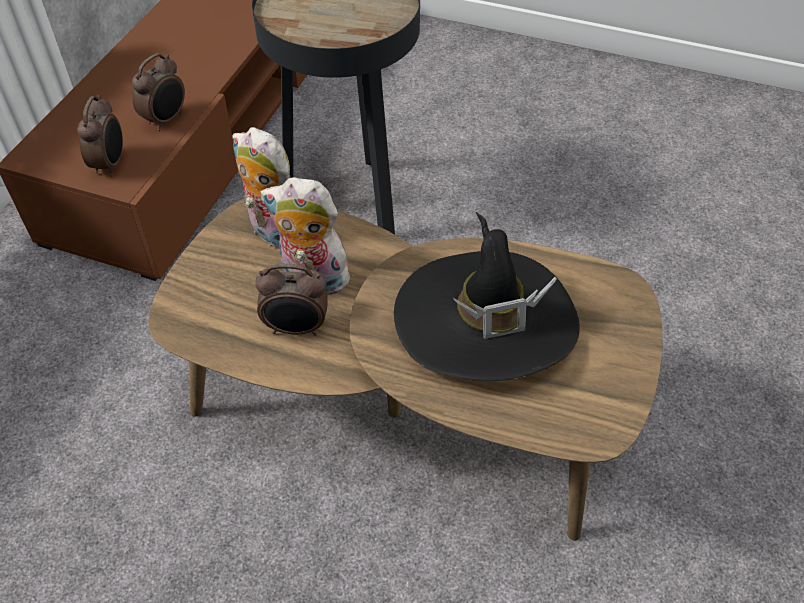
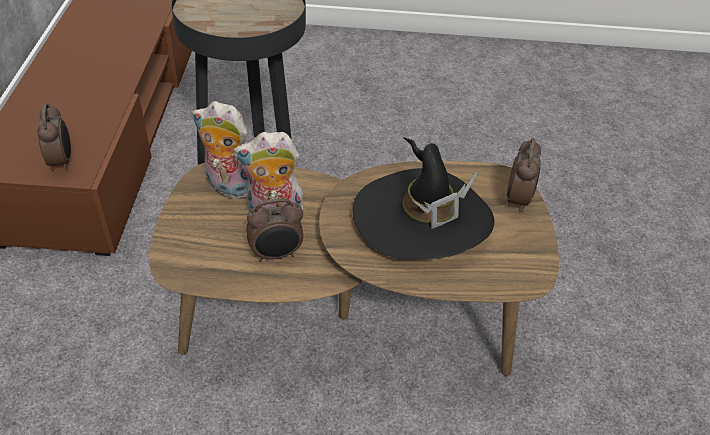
camera: 20 degrees left, 5 degrees down
(166, 120) = (97, 120): alarm clock -> alarm clock (518, 199)

